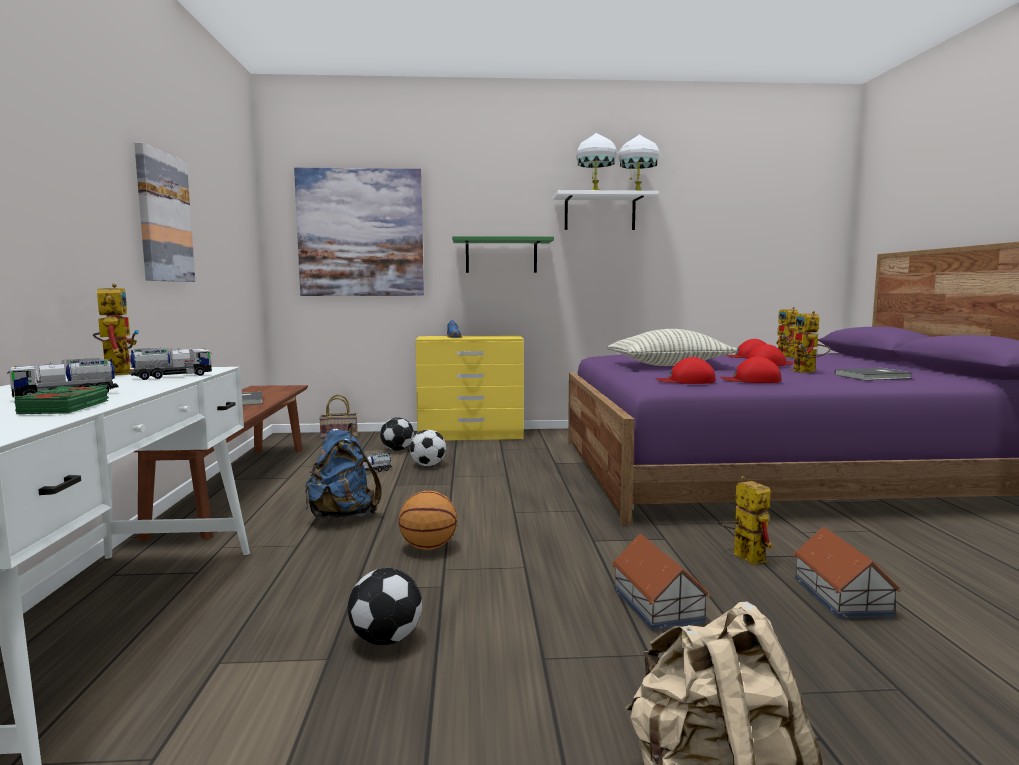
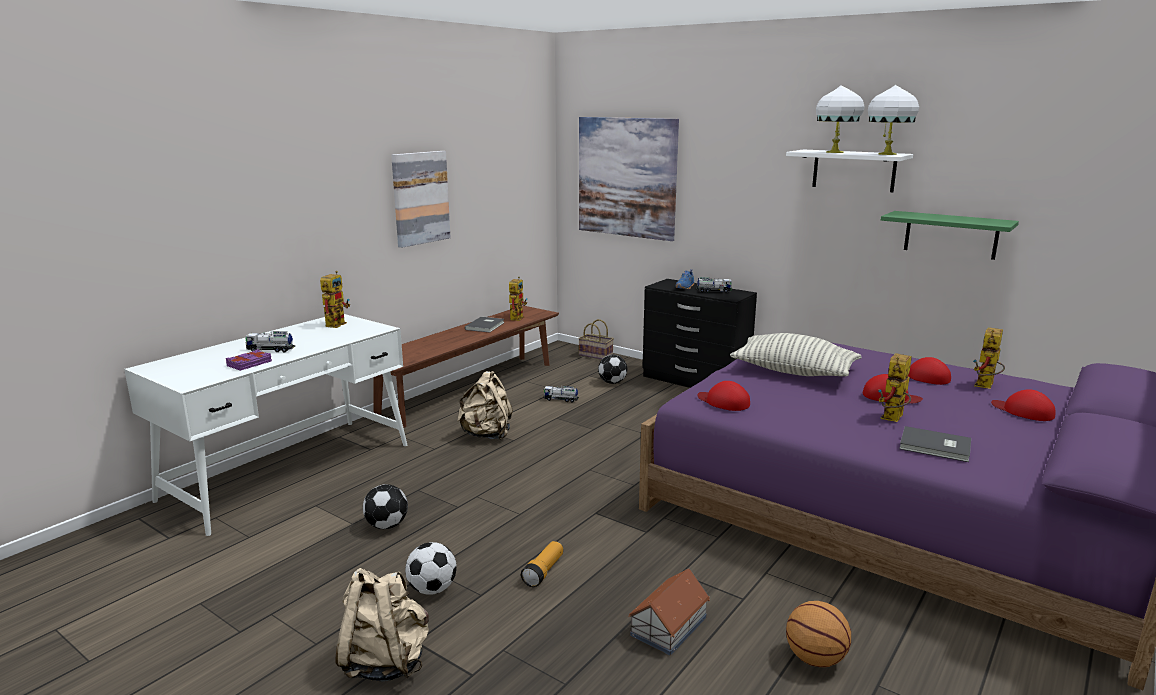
camera: 40 degrees right, 10 degrees up
(66, 407) = (250, 364): green book -> purple book
(172, 376) = (345, 336): toy truck -> toy truck (713, 291)
(343, 516) = (487, 435): blue backpack -> beige backpack
(428, 465) = (607, 405): football -> football (432, 589)
(429, 547) = (494, 477): basketball -> basketball (815, 659)
(471, 435) = (695, 381): yellow dresser -> black dresser
(501, 256) = (746, 209): green shelf -> green shelf (951, 235)
(657, 604) = (543, 572): toy house -> flashlight
(742, 556) = (671, 568): toy robot -> toy robot (517, 317)
(751, 380) = (784, 417): red cap -> red cap (1023, 411)

